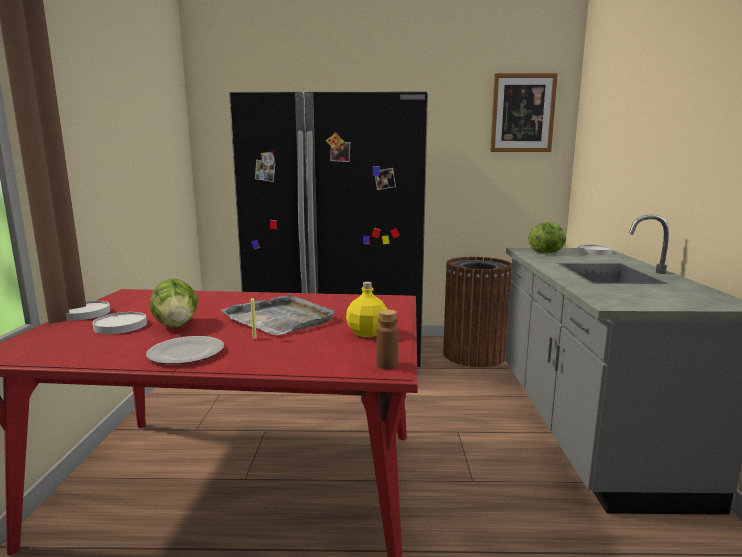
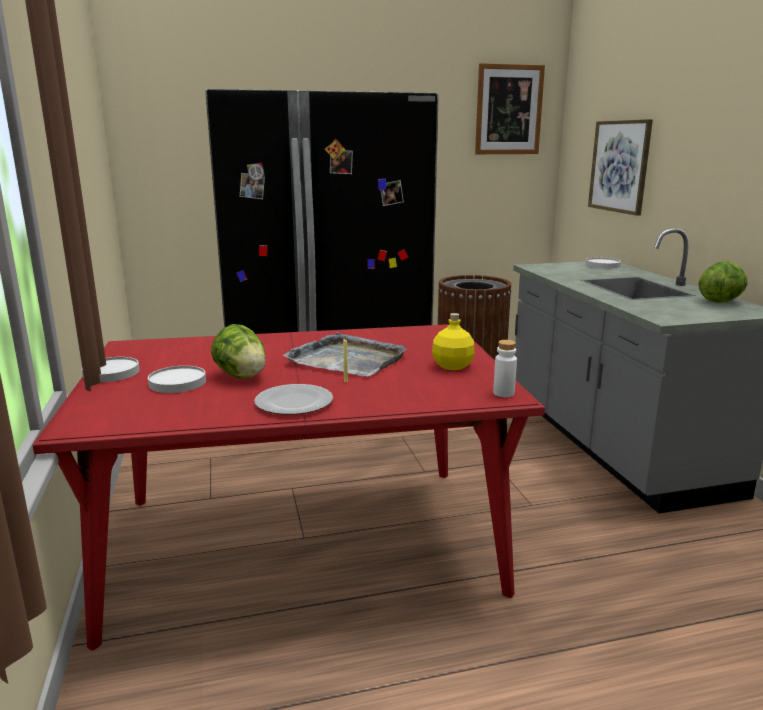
camera: 15 degrees left, 5 degrees up
(387, 365) = (503, 393): brown bottle -> white bottle
(547, 253) = (560, 269): lettuce -> lettuce (720, 301)
(617, 159) = (620, 166): none -> picture

